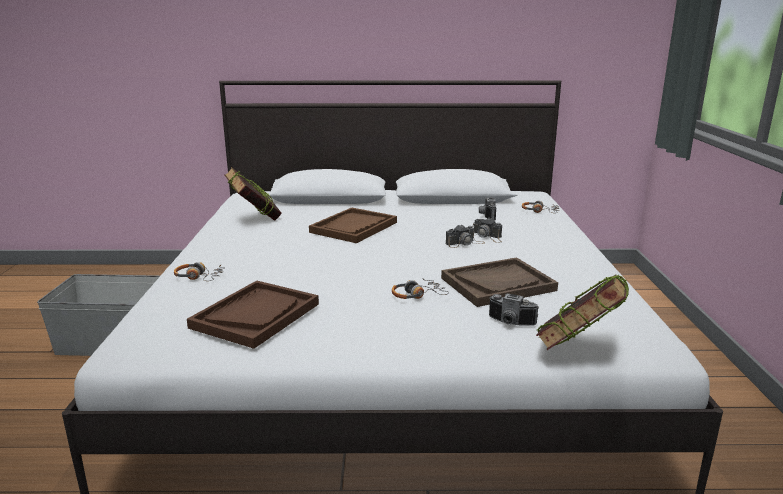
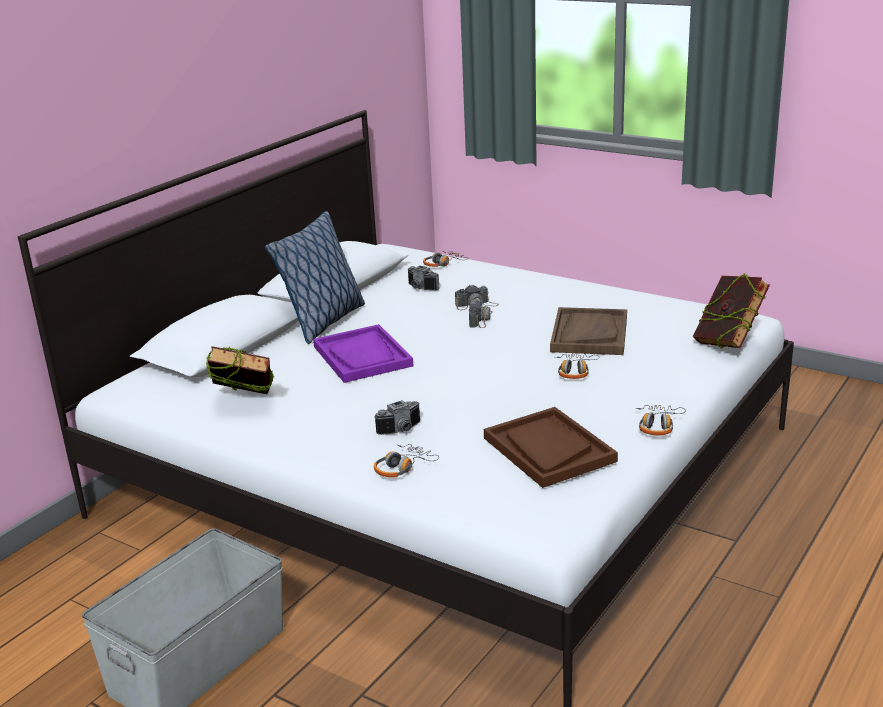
camera: 55 degrees left, 5 degrees up
(350, 354) = (658, 425): none -> headphones
(354, 227) = (363, 356): brown tray -> purple tray
(392, 208) = (323, 322): none -> pillow
(510, 323) = (666, 352): camera -> camera (402, 430)

